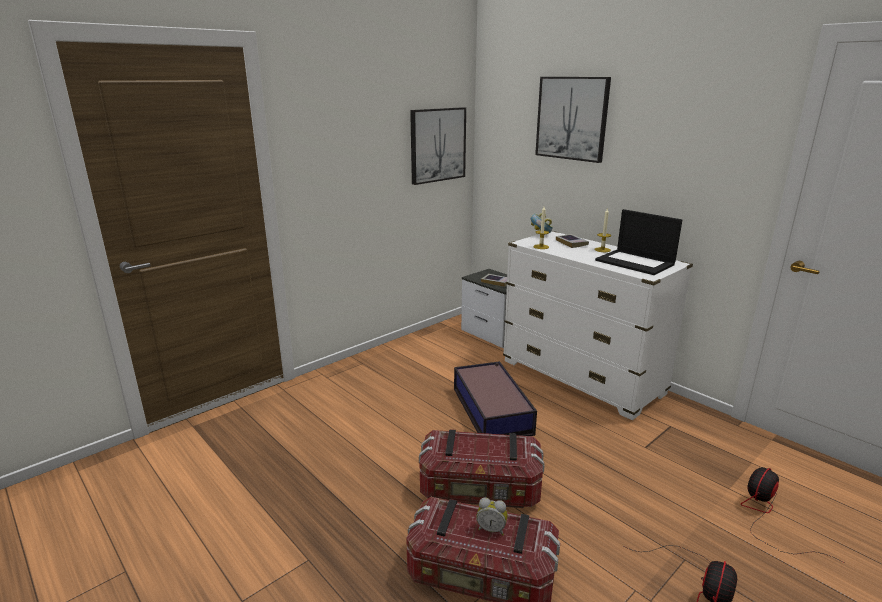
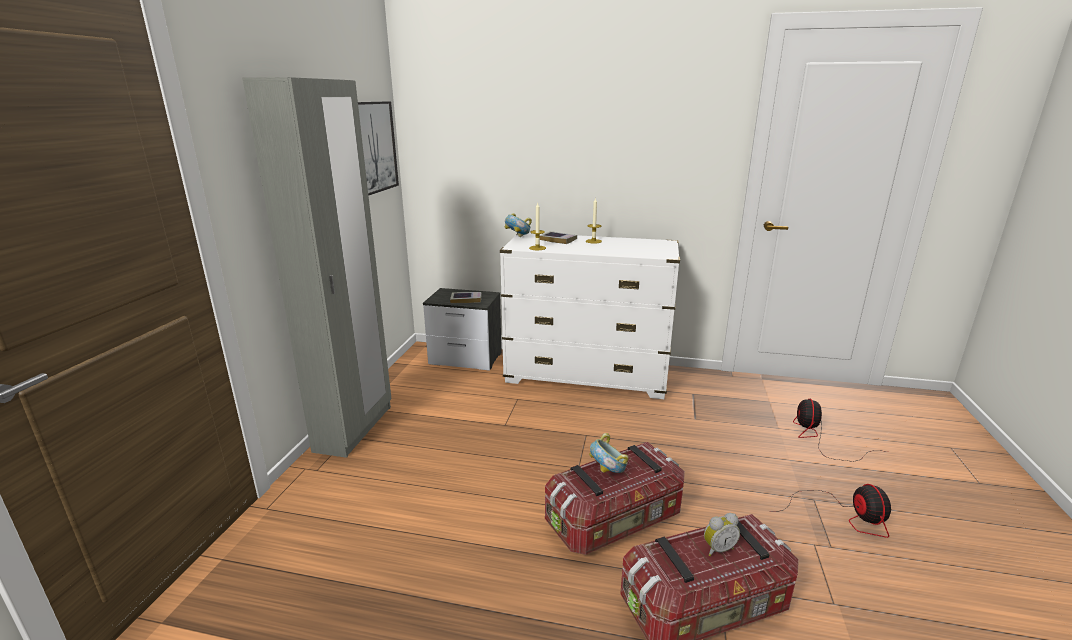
camera: 35 degrees left, 0 degrees up
(371, 359) = (355, 428): none -> grey wardrobe
(476, 444) = (608, 472): none -> bowl
(491, 410) = (542, 435): storage box -> none
(572, 118) = (529, 108): picture -> none
(636, 262) = (638, 247): laptop -> none

